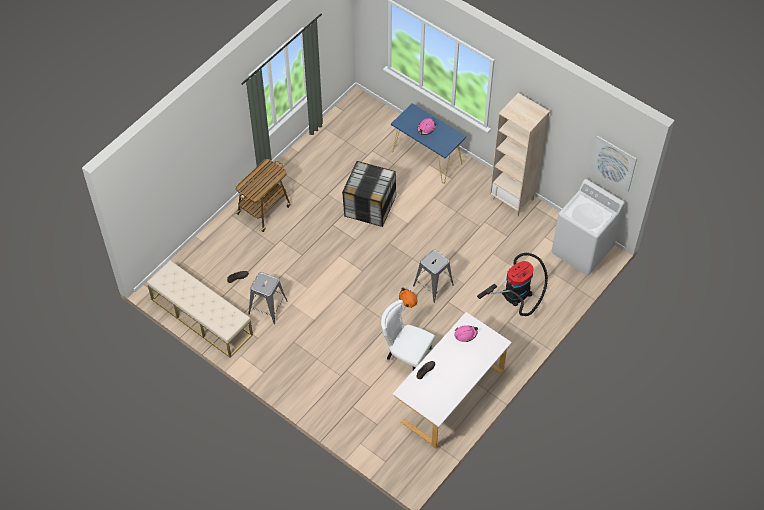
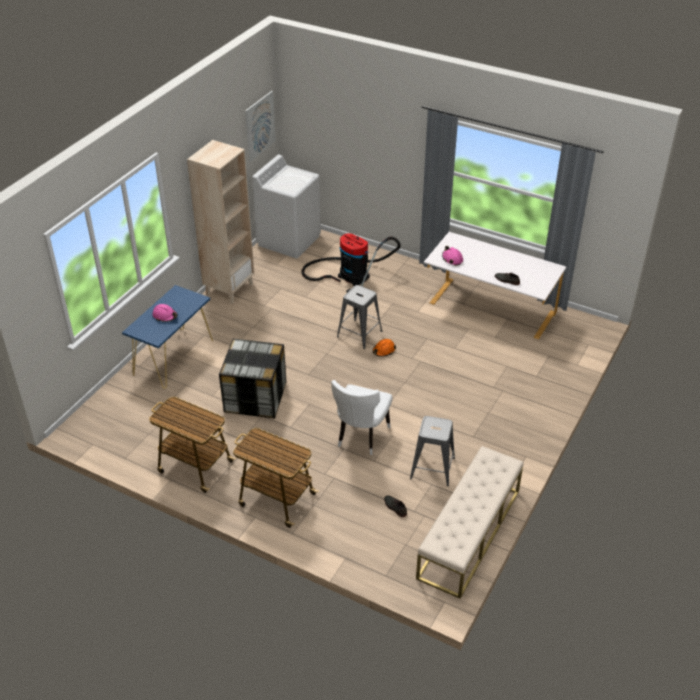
camera: 100 degrees left, 15 degrees down
(307, 166) = (194, 466): none -> cart
(405, 357) = (459, 344): white chair -> white chair (360, 437)

